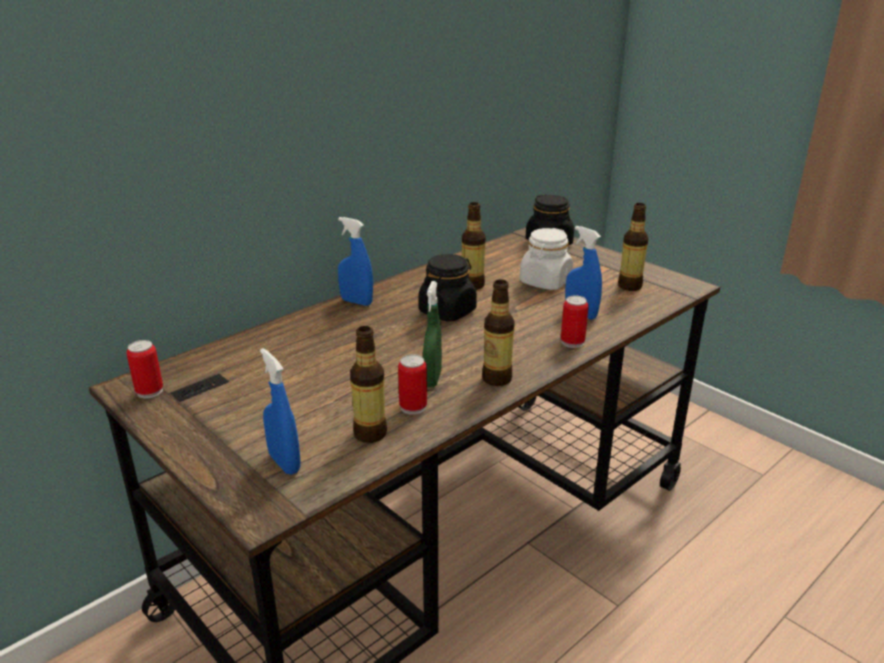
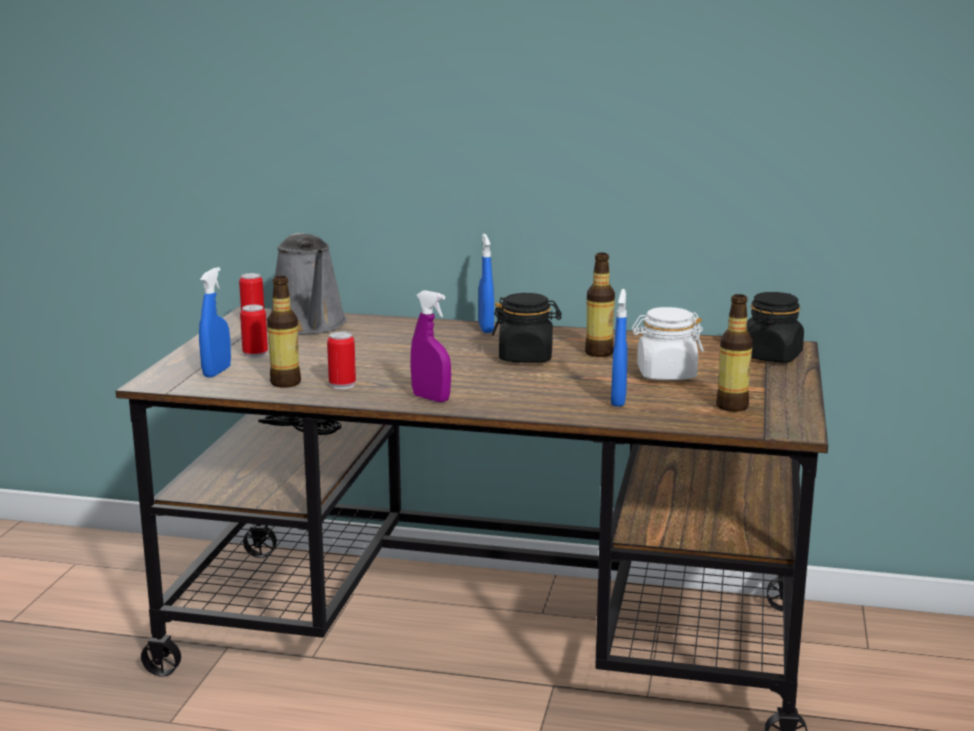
camera: 55 degrees right, 10 degrees down
(223, 370) = (309, 325): none -> grey watering can
(432, 379) = (395, 380): green spray bottle -> none
(497, 379) = (431, 398): bottle -> purple spray bottle
(572, 342) = (549, 409): can -> can (255, 354)

